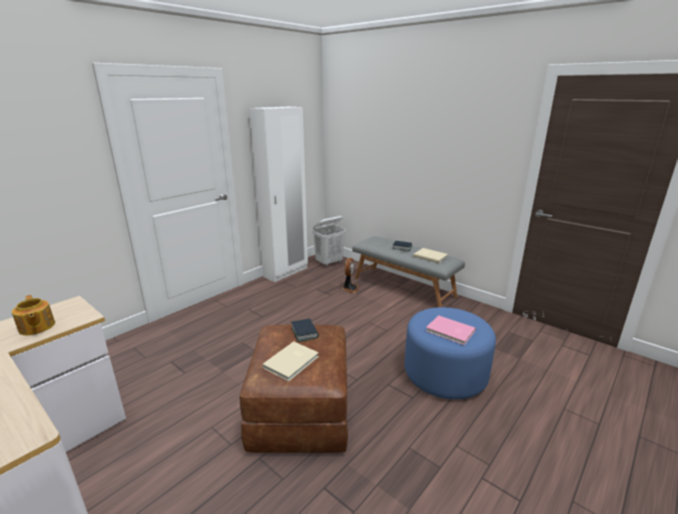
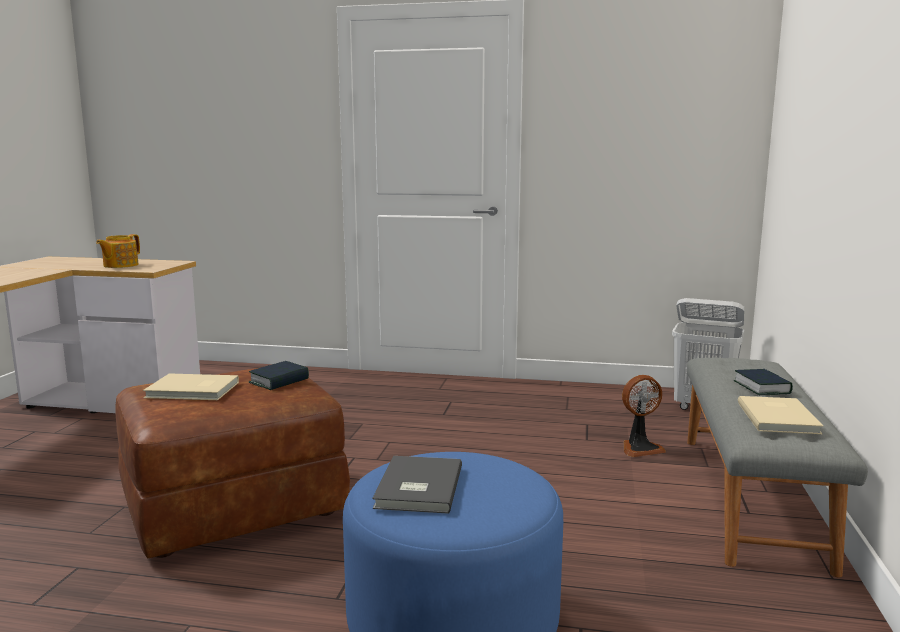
camera: 60 degrees right, 10 degrees down
(286, 272) = (600, 390): white wardrobe -> none
(450, 332) = (416, 488): pink book -> grey book

